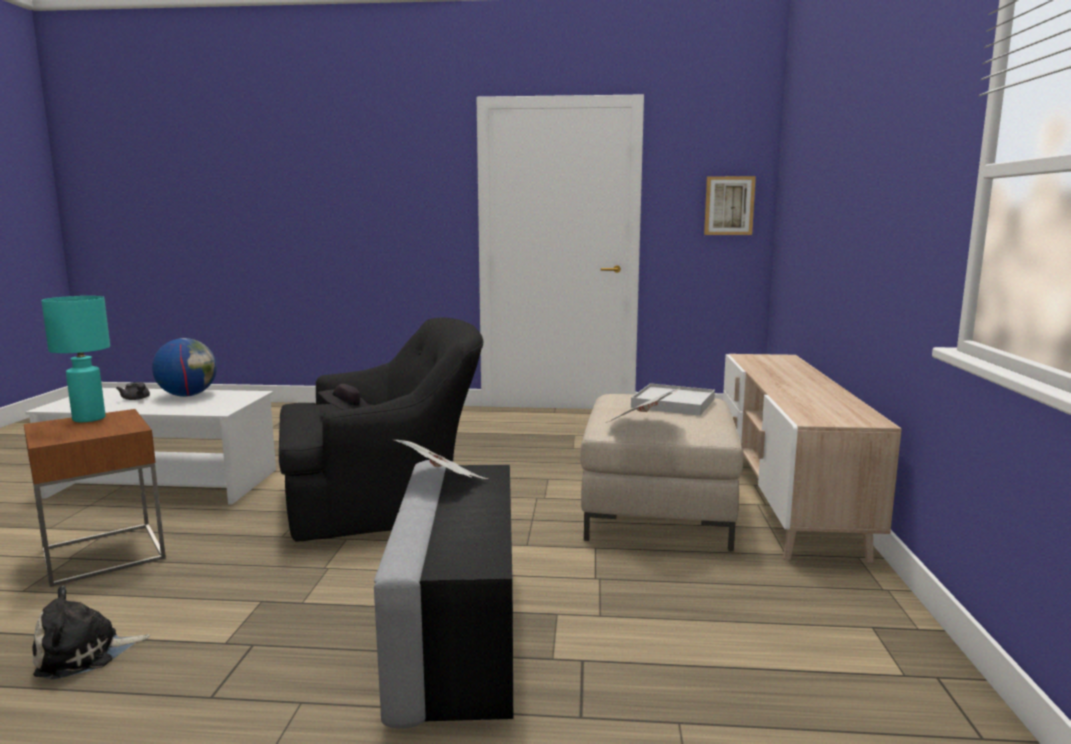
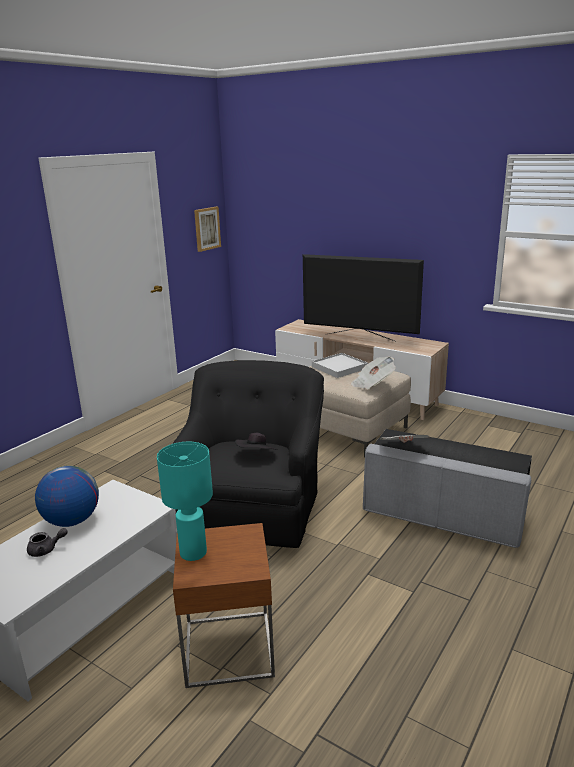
camera: 60 degrees left, 10 degrees up
(84, 654) = (397, 651): plush toy -> none
(789, 384) = (359, 337): none -> television

